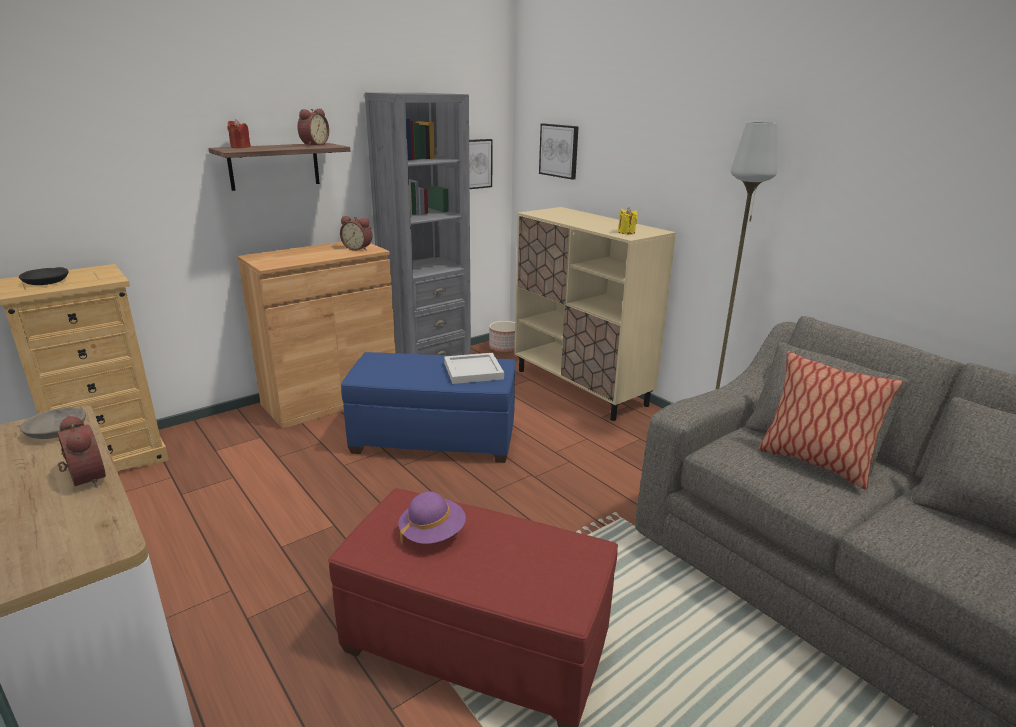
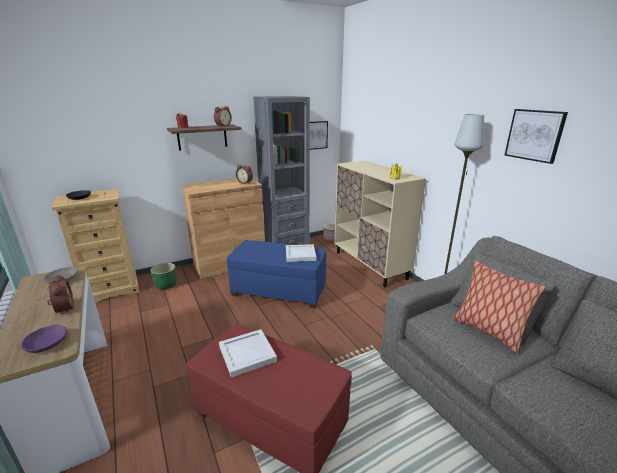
camera: 10 degrees right, 0 degrees up
(80, 538) = (47, 343): none -> purple bowl
(219, 444) = (166, 285): none -> green planter
(432, 533) = (246, 353): purple hat -> white tray
(559, 151) = (364, 128): picture -> picture (534, 135)

